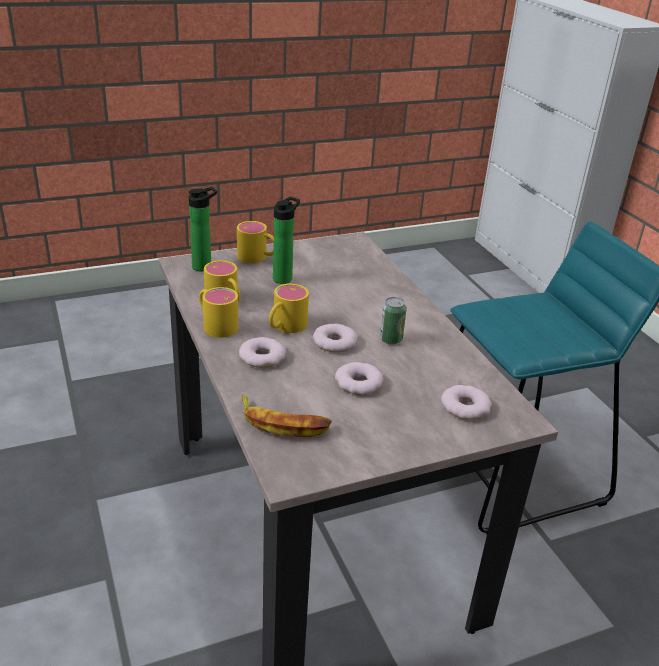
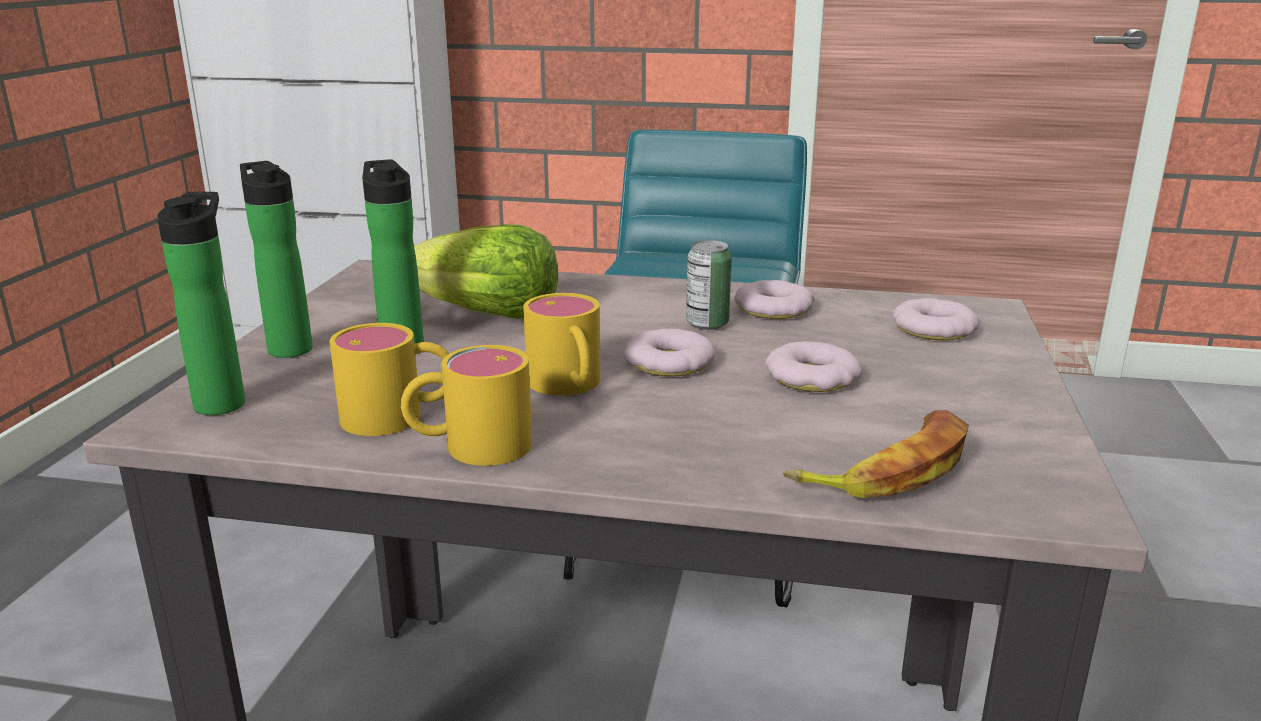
camera: 55 degrees left, 10 degrees down
(258, 257) = (288, 348): yellow mug -> bottle
(262, 357) = (648, 432): donut -> donut (773, 308)
(335, 283) = (484, 315): none -> lettuce

